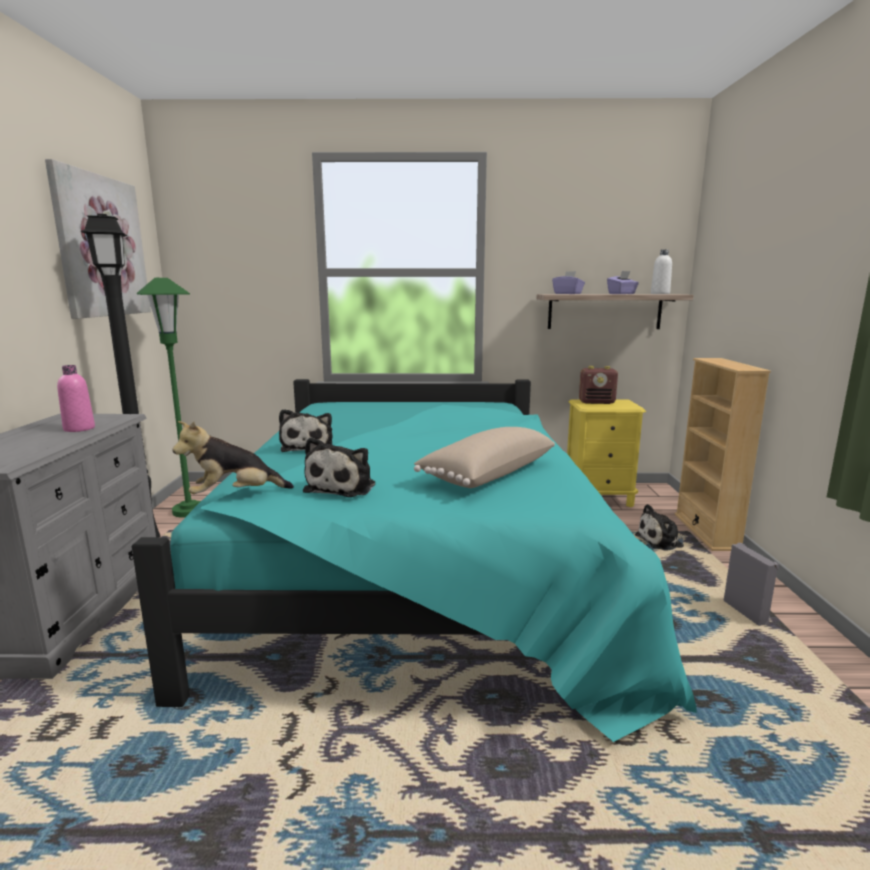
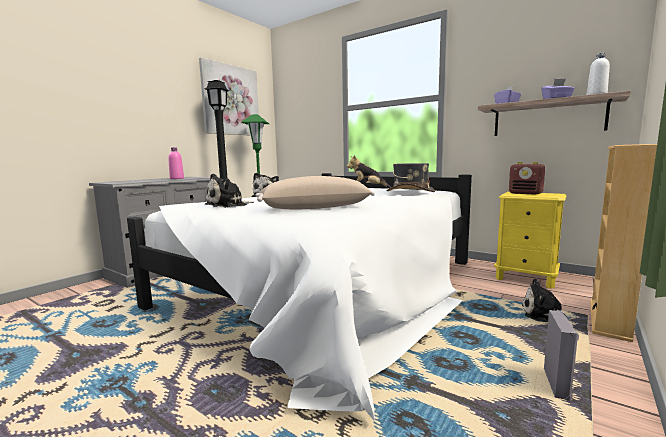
camera: 35 degrees right, 5 degrees down
(235, 495) = (181, 203): plush toy -> plush toy (367, 188)
(418, 567) = (330, 286): turquoise bed -> white bed
(494, 414) = (410, 191): none -> grey hat

